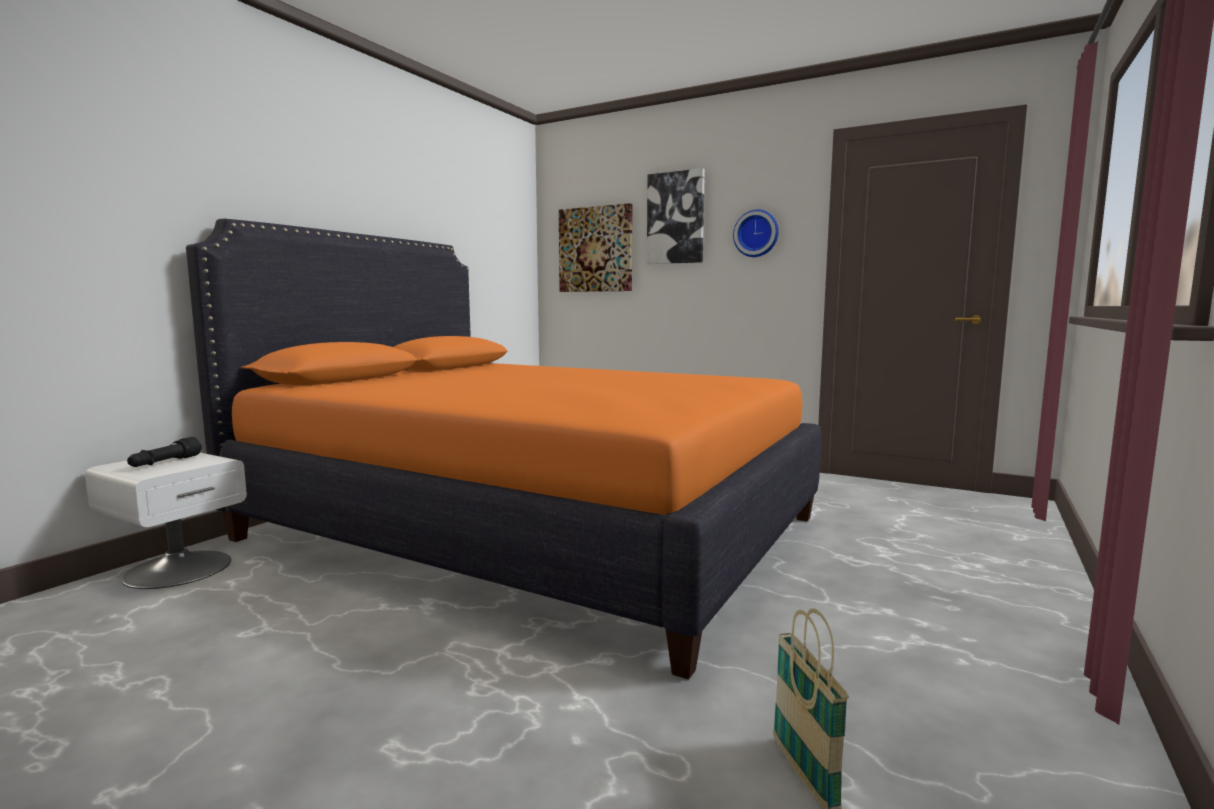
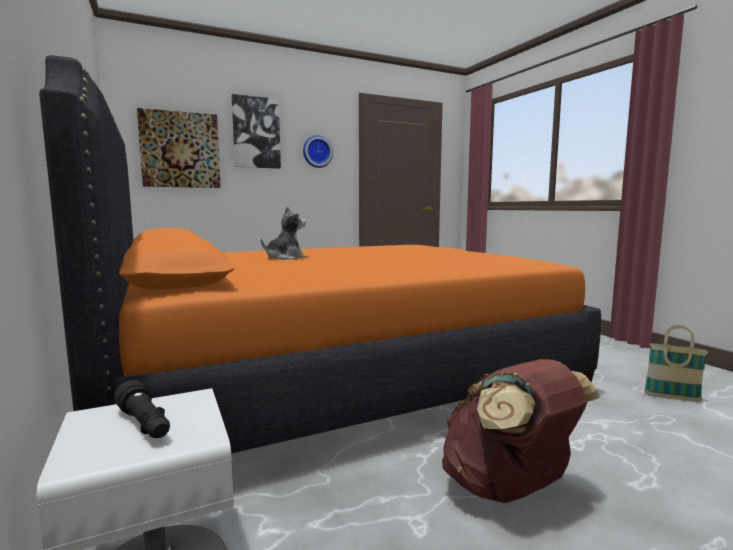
camera: 55 degrees left, 0 degrees up
(337, 660) = (508, 489): none -> brown backpack
(508, 375) = (285, 258): none -> plush toy

